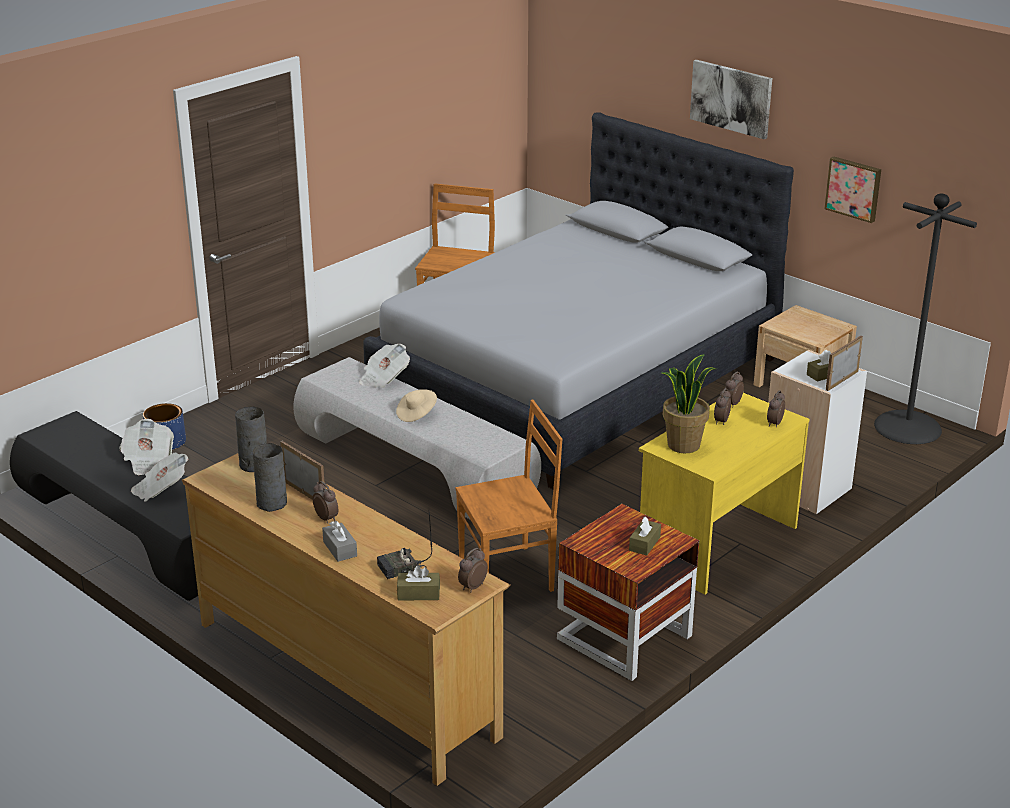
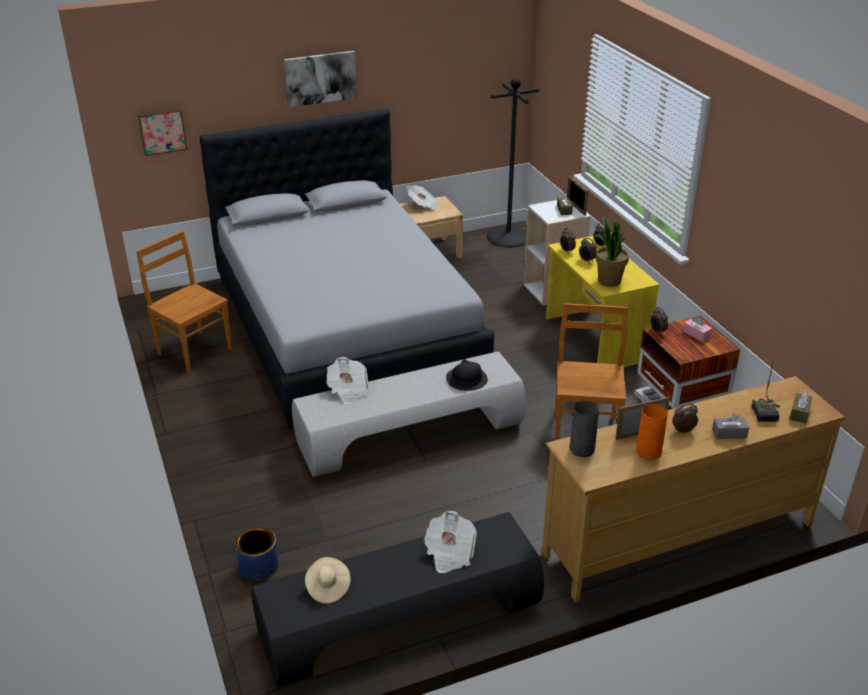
camera: 65 degrees left, 5 degrees up
(148, 460) = (390, 552): newspaper -> newspaper (423, 206)
(272, 503) = (649, 451): grey vase -> orange vase
(416, 414) = (419, 389): beige hat -> beige hat (327, 587)
(457, 435) = (466, 379): none -> black hat
(472, 587) = (796, 390): alarm clock -> alarm clock (657, 331)
(644, 544) = (696, 334): brown tissue box -> pink tissue box
(854, 188) = (428, 105): picture -> picture (162, 131)

